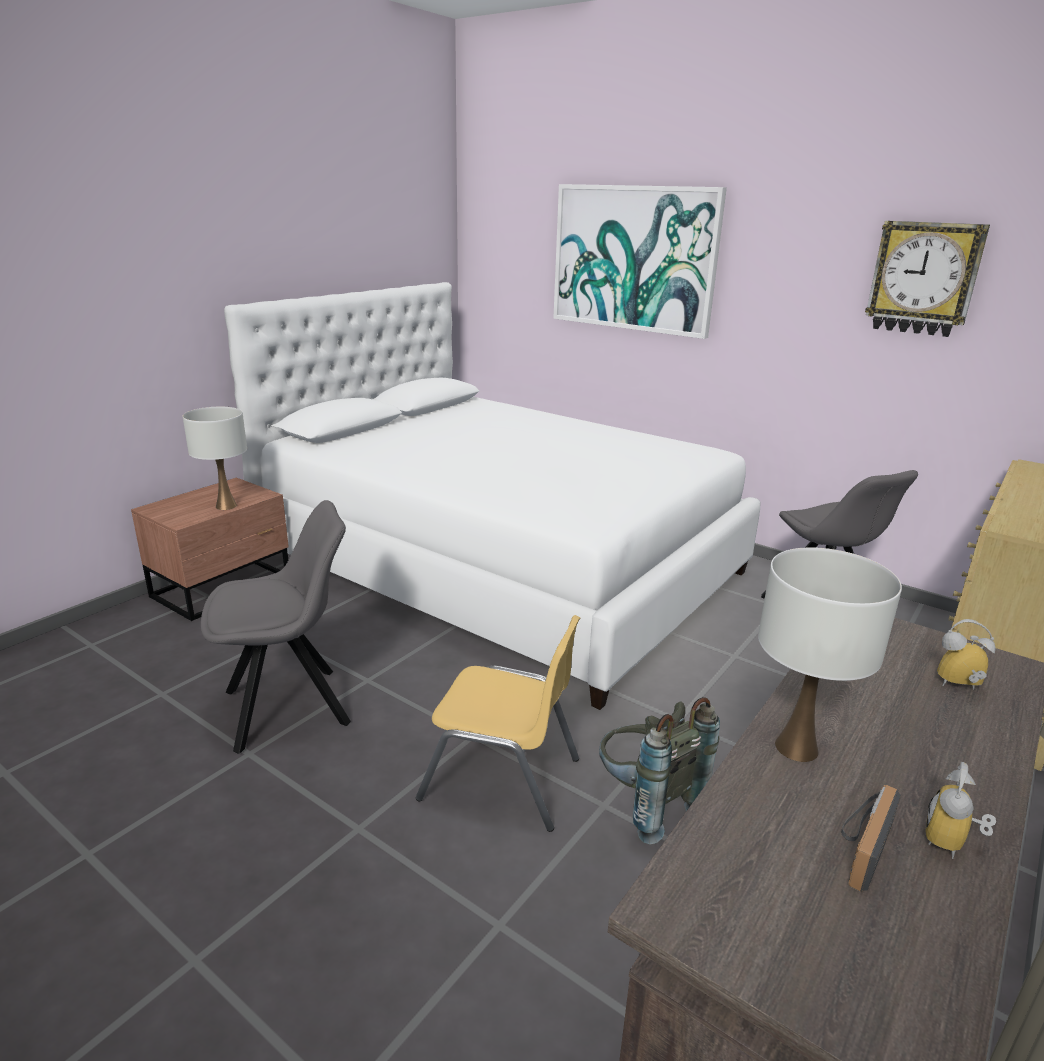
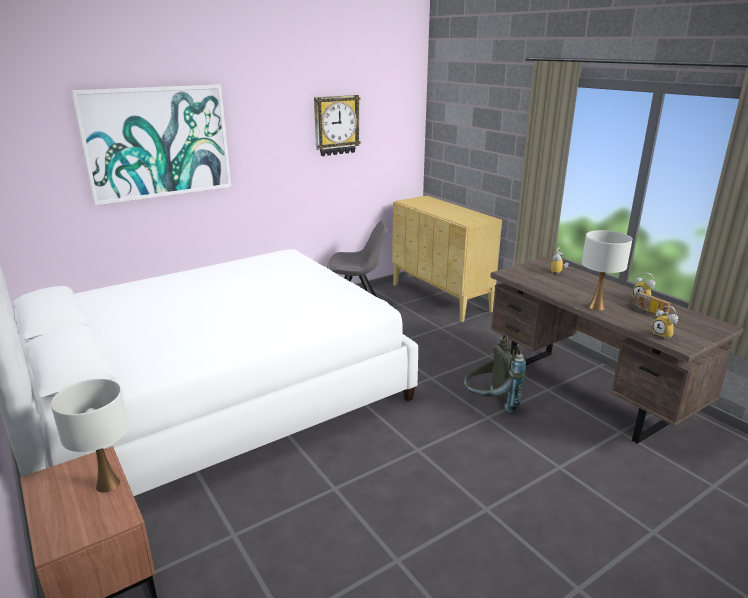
camera: 70 degrees left, 0 degrees up
(288, 708) = (349, 535): grey chair -> none
(501, 778) = (459, 446): yellow chair -> none
(713, 871) = (664, 335): none -> alarm clock

